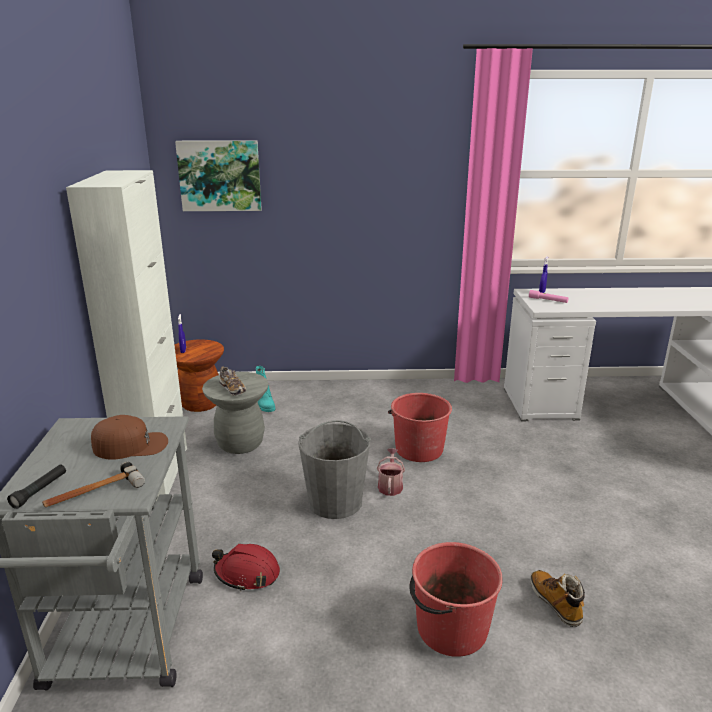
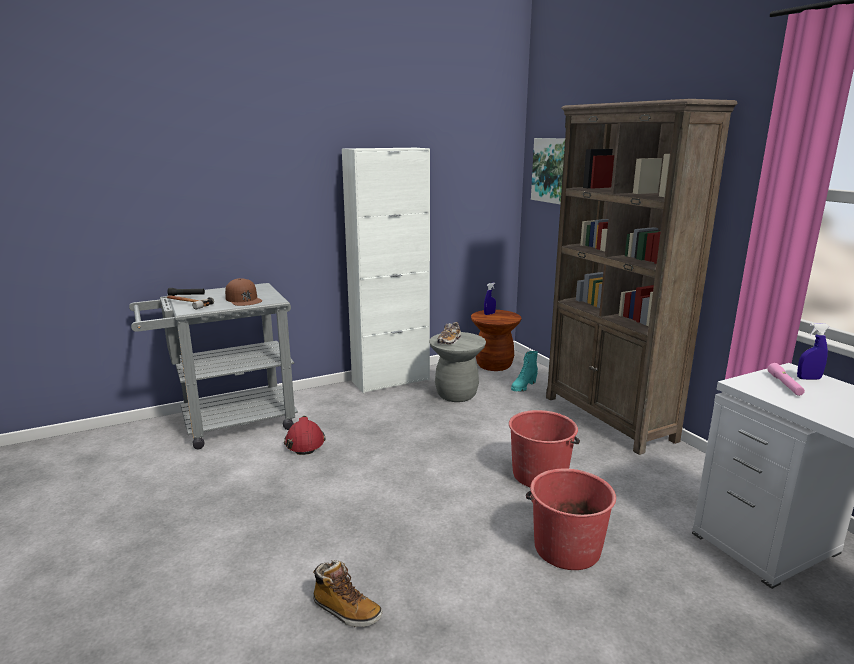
camera: 65 degrees right, 5 degrees down
(335, 501) = (414, 453): grey bucket -> none
(359, 391) = (608, 418): none -> brown bookcase
(390, 485) = (461, 473): watering can -> none
(450, 628) = (283, 547): red bucket -> red bucket (566, 548)
(555, 603) = (346, 611): boot -> boot turned 75 degrees clockwise

